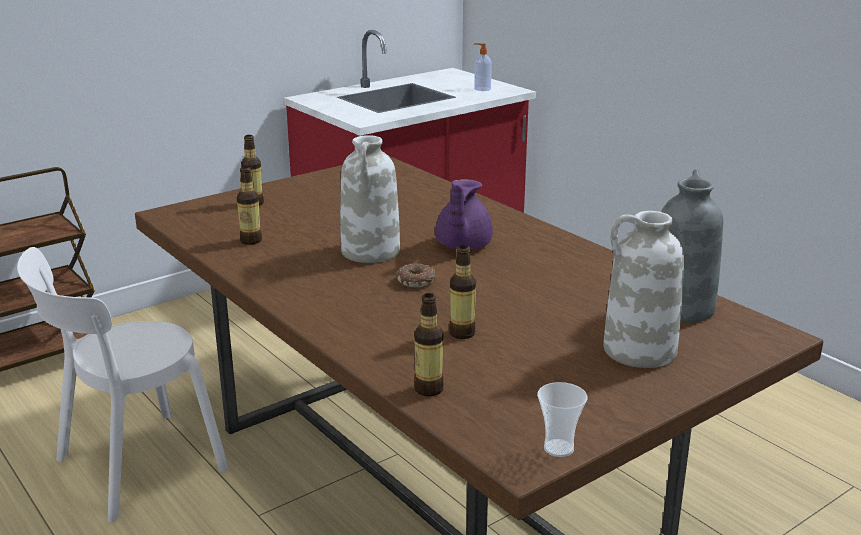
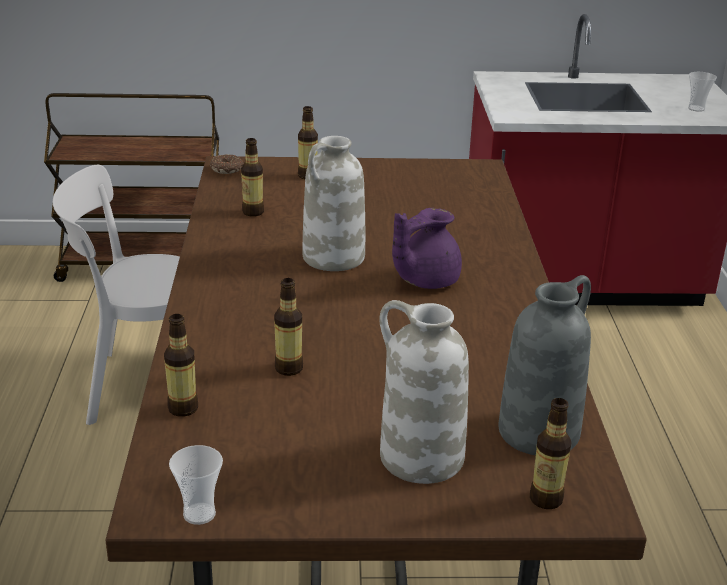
camera: 35 degrees right, 5 degrees up
(417, 281) = (329, 302): donut -> donut (227, 169)
(481, 89) = (696, 108): soap dispenser -> cup
(745, 342) = (546, 499): none -> bottle

